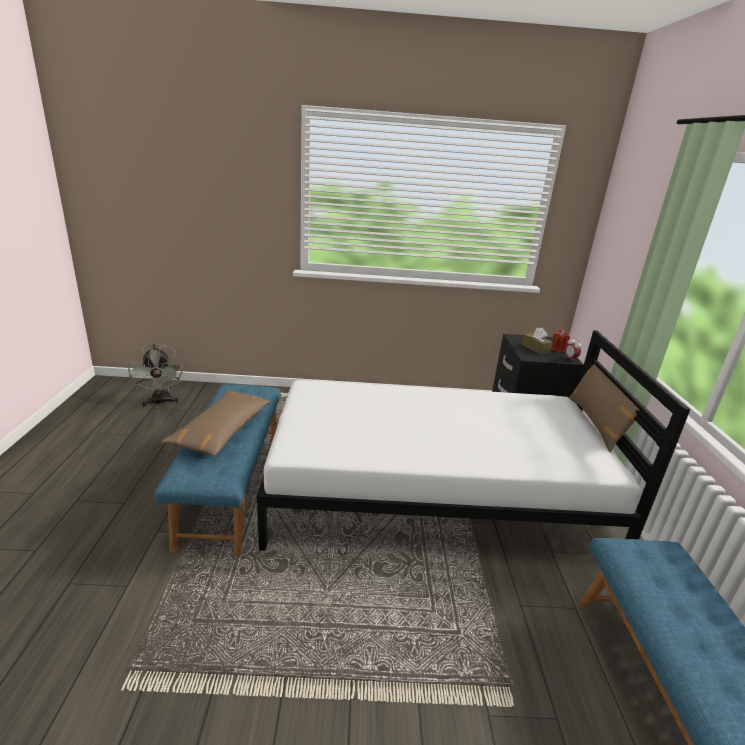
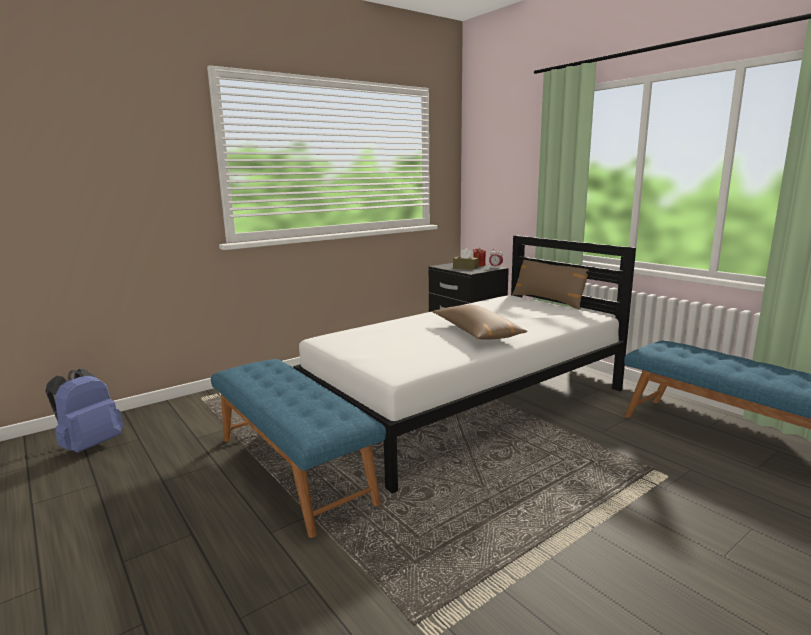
camera: 35 degrees left, 10 degrees down
(160, 402) = (89, 445): grey fan -> blue backpack
(222, 430) = (289, 395): brown pillow -> brown pillow (476, 332)

